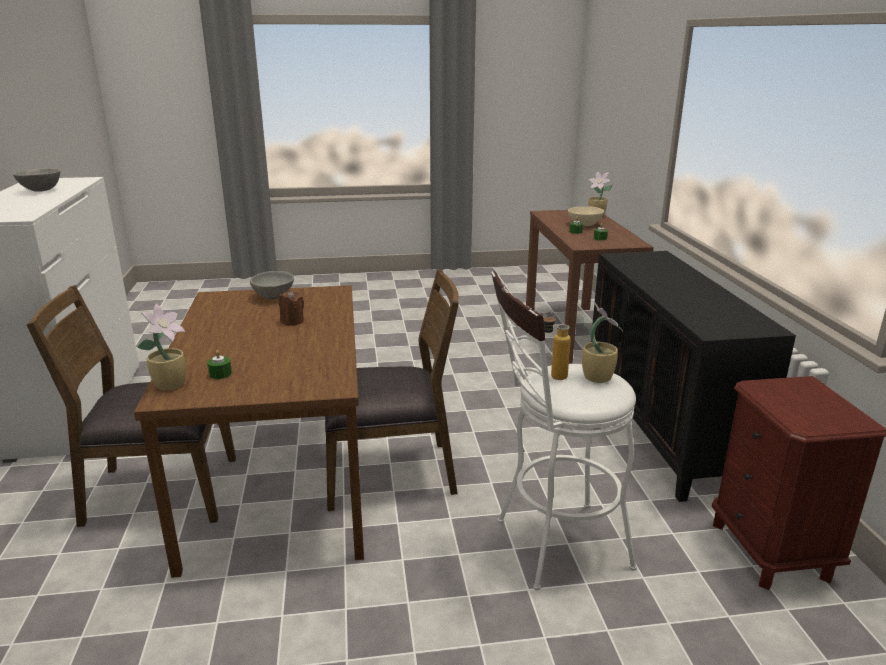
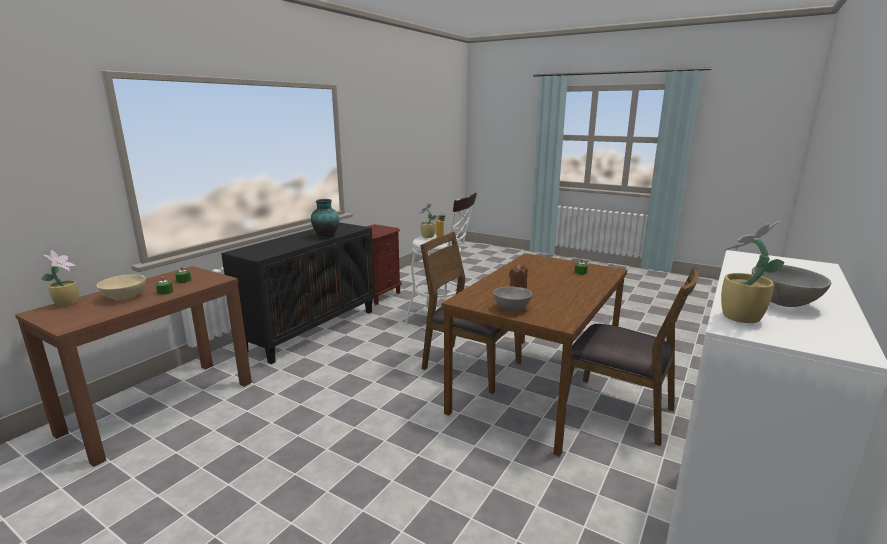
camera: 140 degrees left, 5 degrees down
(171, 384) = (607, 274): potted plant -> potted plant (739, 317)
(675, 299) = (326, 236): none -> vase

